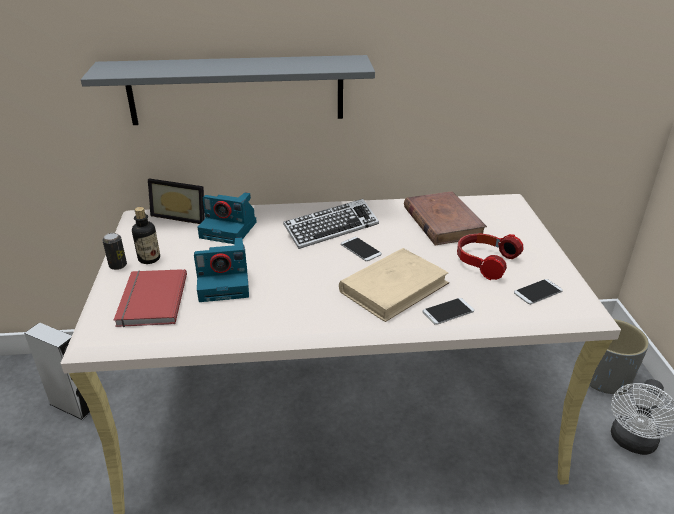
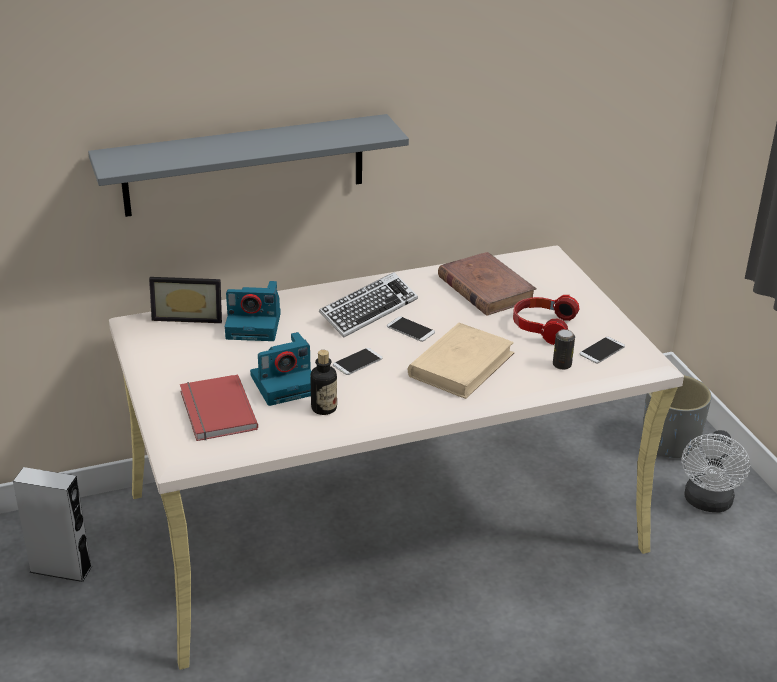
camera: 15 degrees left, 0 degrees up
(118, 265) = (154, 381): can -> can (562, 365)
(149, 259) = (184, 369): bottle -> bottle (324, 408)
(448, 312) = (522, 381): phone -> phone (357, 362)

